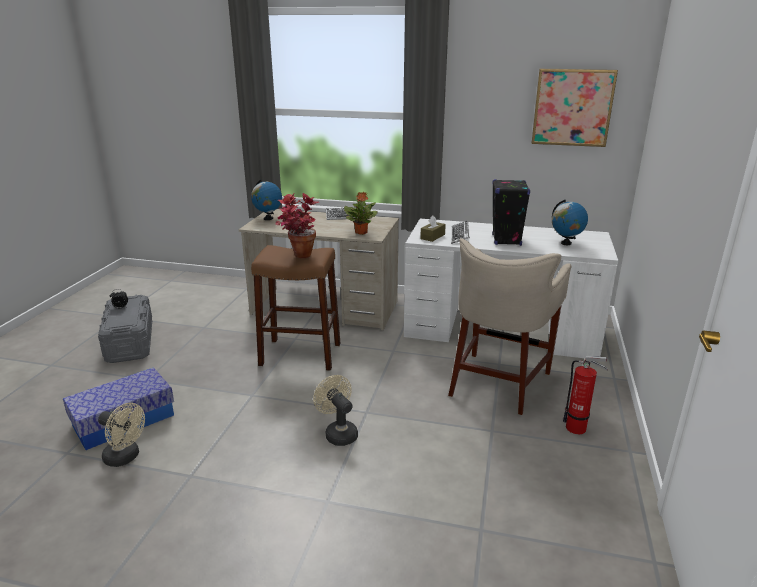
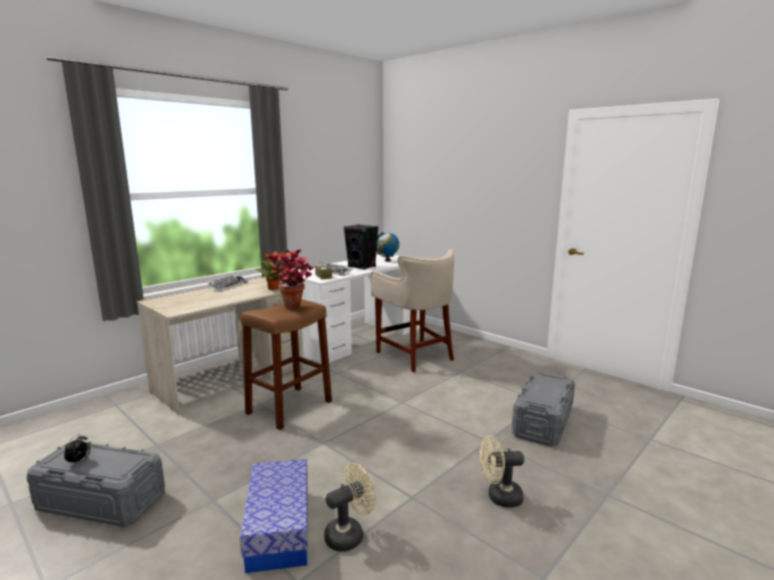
camera: 60 degrees left, 10 degrees down
(268, 218) = (167, 305): globe -> none
(338, 433) = (416, 418): beige fan -> beige fan (499, 497)
(414, 543) = (543, 422): none -> grey storage box
(572, 107) = (350, 177): picture -> none
(578, 429) = (478, 352): fire extinguisher -> none

